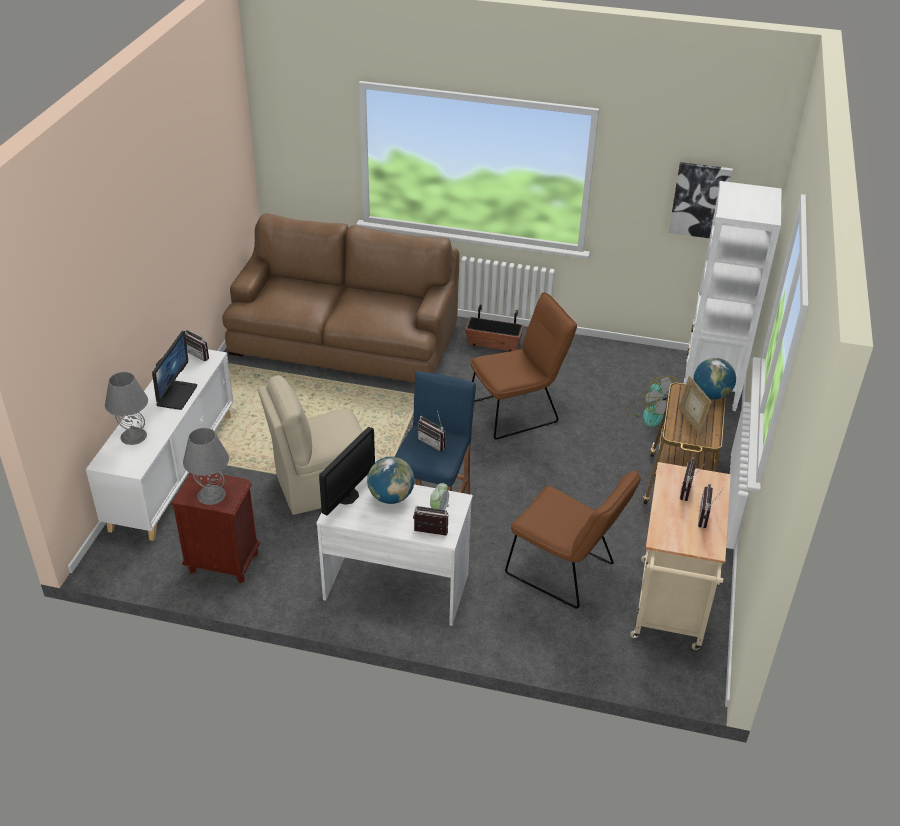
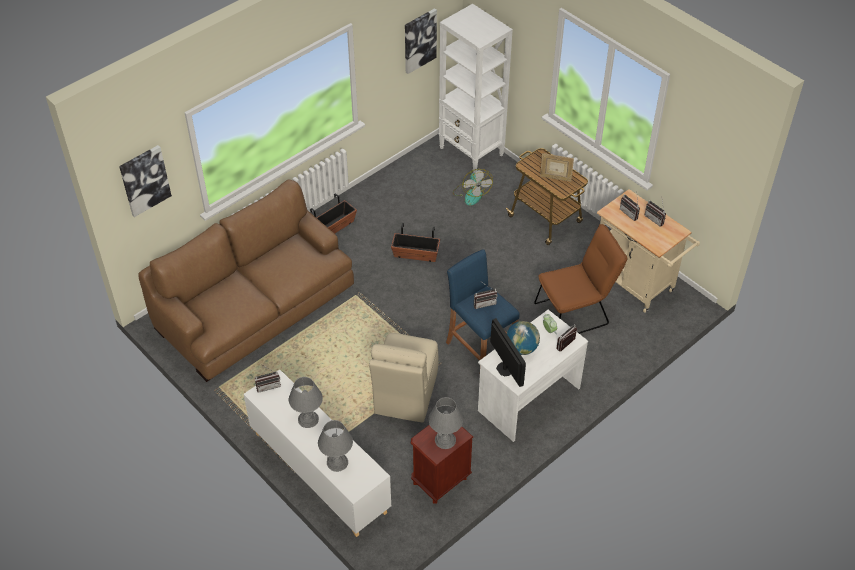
camera: 55 degrees left, 10 degrees up
(176, 395) = (308, 419): monitor -> grey table lamp
(300, 130) = (144, 180): none -> picture
(518, 411) = (416, 254): brown chair -> planter
(650, 412) = (471, 193): fan -> fan turned 60 degrees clockwise
(711, 395) = (540, 155): globe -> none

